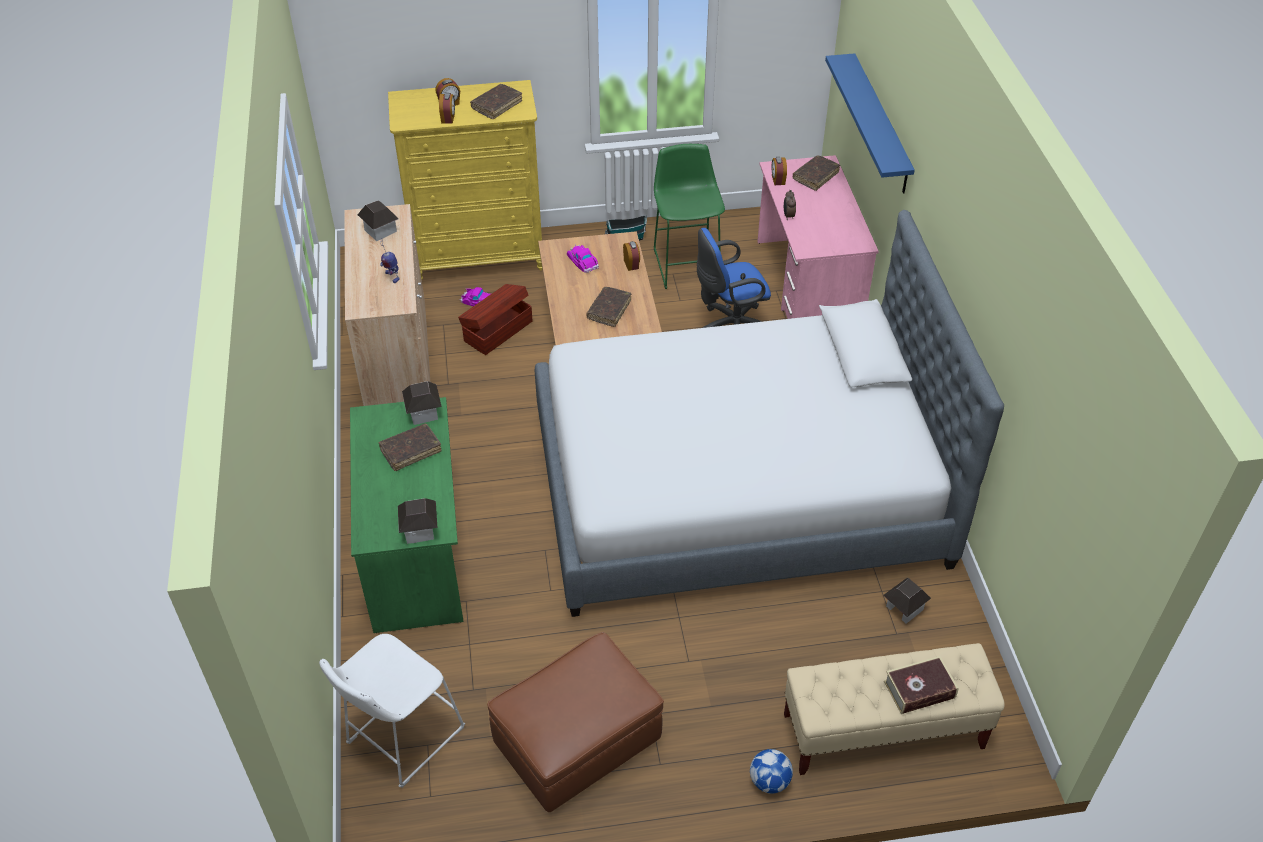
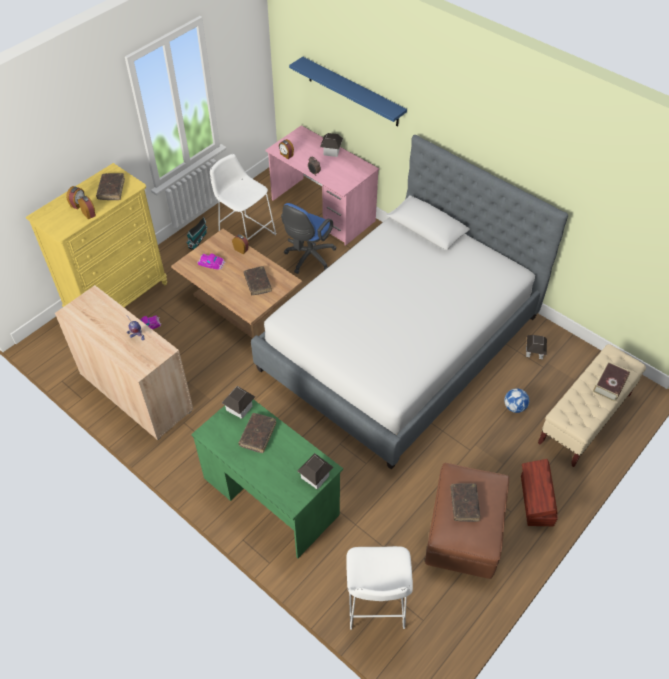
camera: 40 degrees left, 5 degrees up
(380, 230) = (95, 312): toy house -> toy house (331, 151)
(497, 331) = (178, 336): brown storage box -> brown storage box (535, 501)
(686, 262) = (245, 233): green stool -> white stool
(769, 781) = (564, 481): football -> football (514, 407)
(815, 176) = (304, 143): brown book -> brown book (464, 504)

